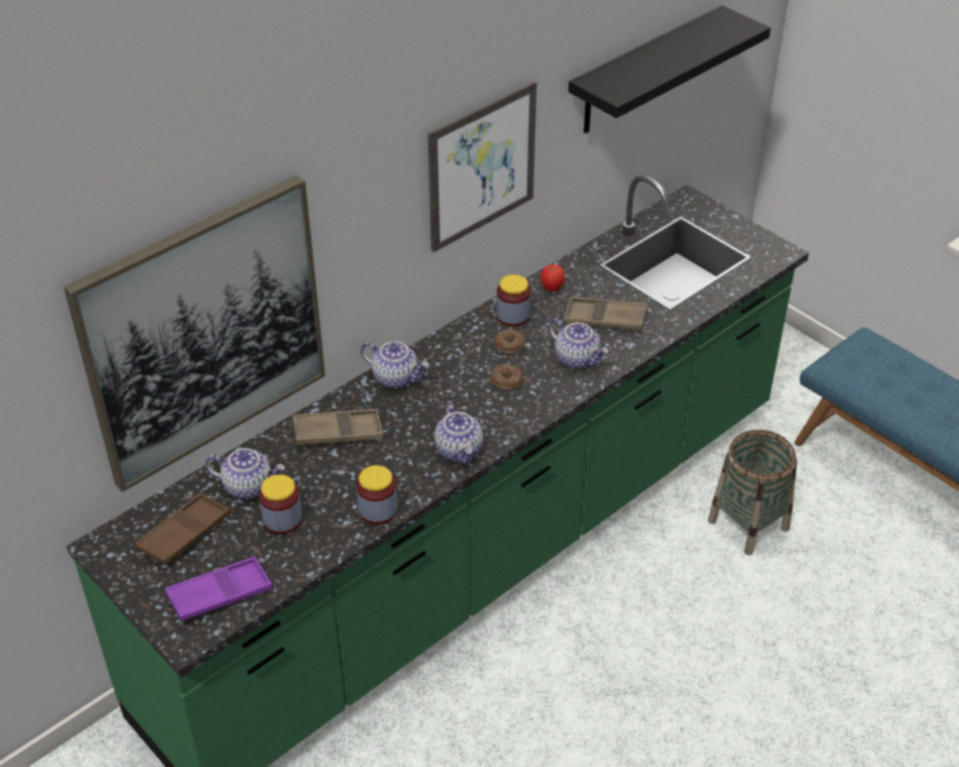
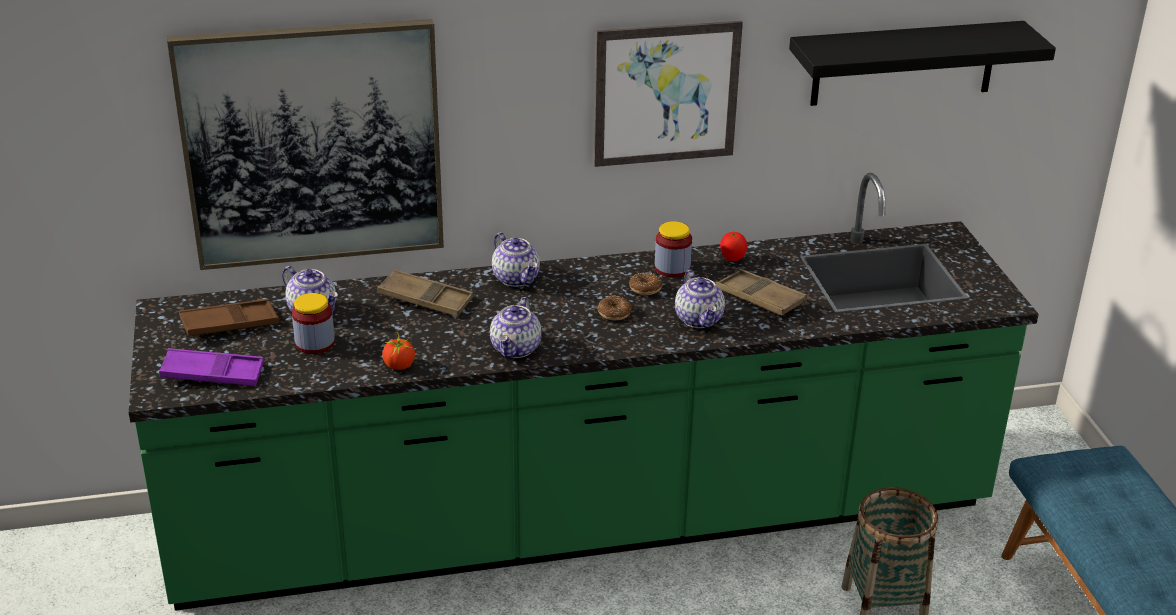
camera: 30 degrees right, 10 degrees down
(378, 510) = (399, 365): jar -> tomato

